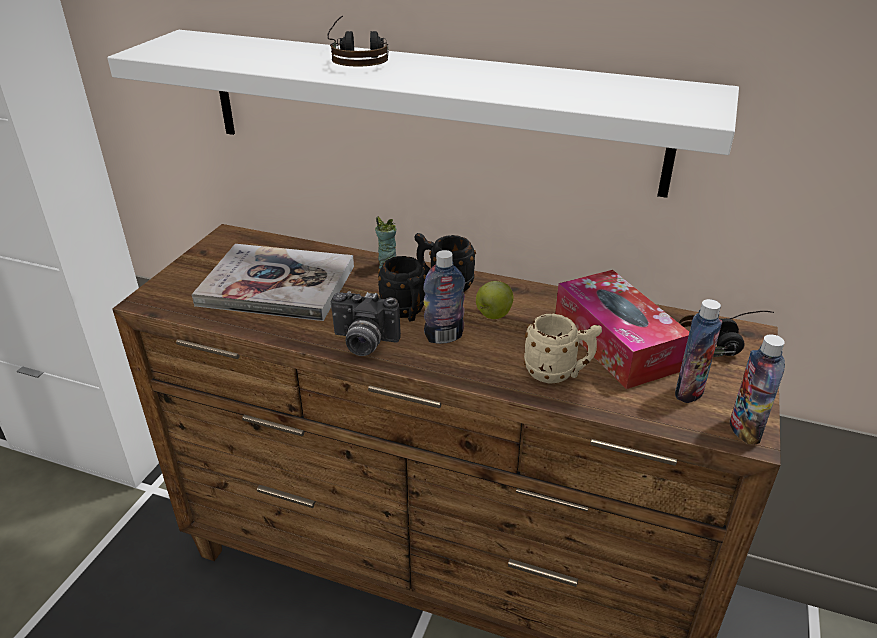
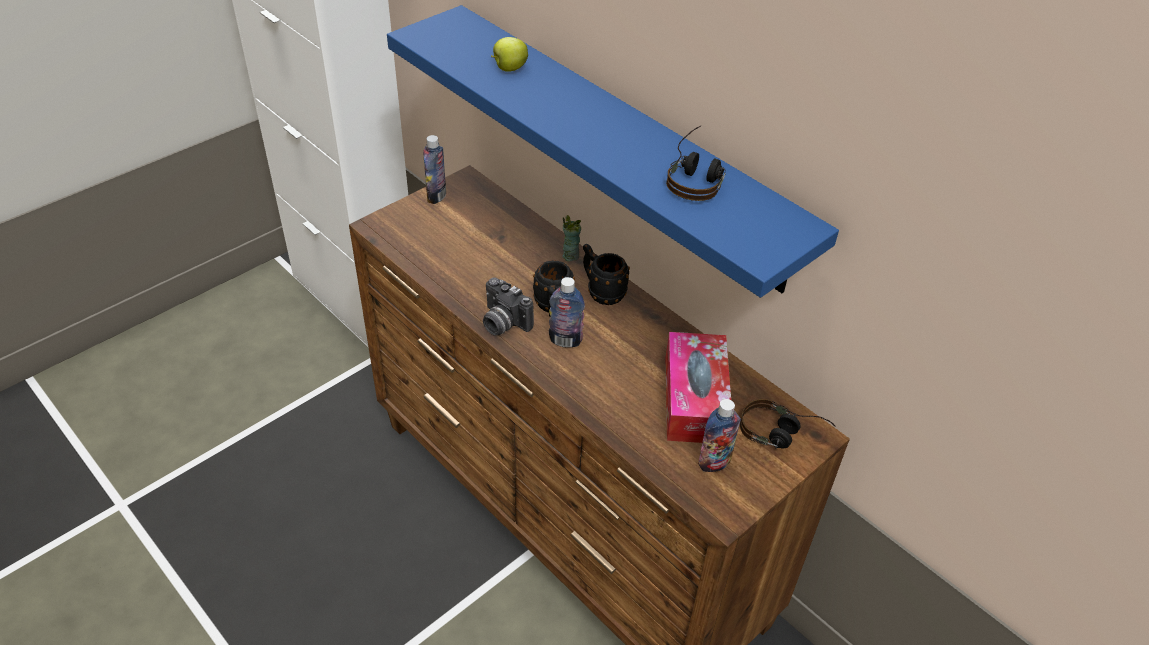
camera: 25 degrees right, 10 degrees up
(277, 285) = (474, 245): book -> none
(358, 57) = (565, 91): headphones -> headphones (696, 176)
(428, 110) = (622, 144): white shelf -> blue shelf
(493, 315) = (618, 335): apple -> apple (509, 69)
(558, 373) = (626, 406): beige mug -> none
(744, 430) = (727, 510): bottle -> bottle (436, 196)

